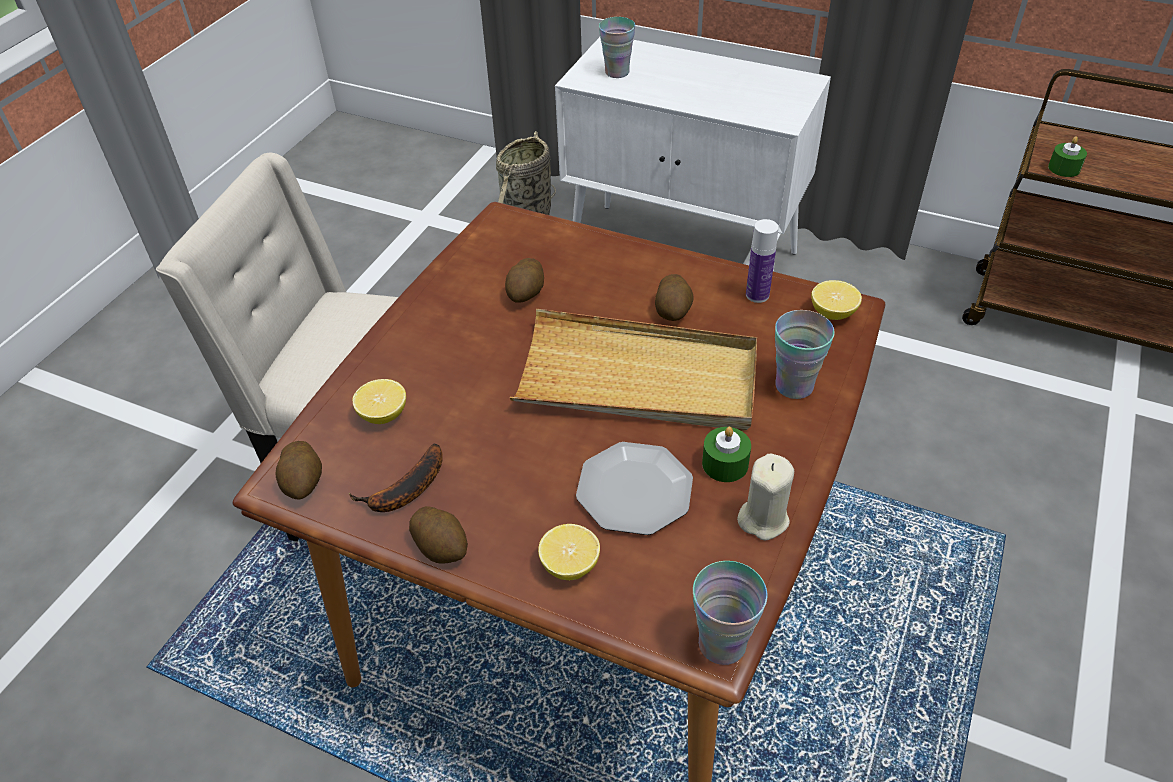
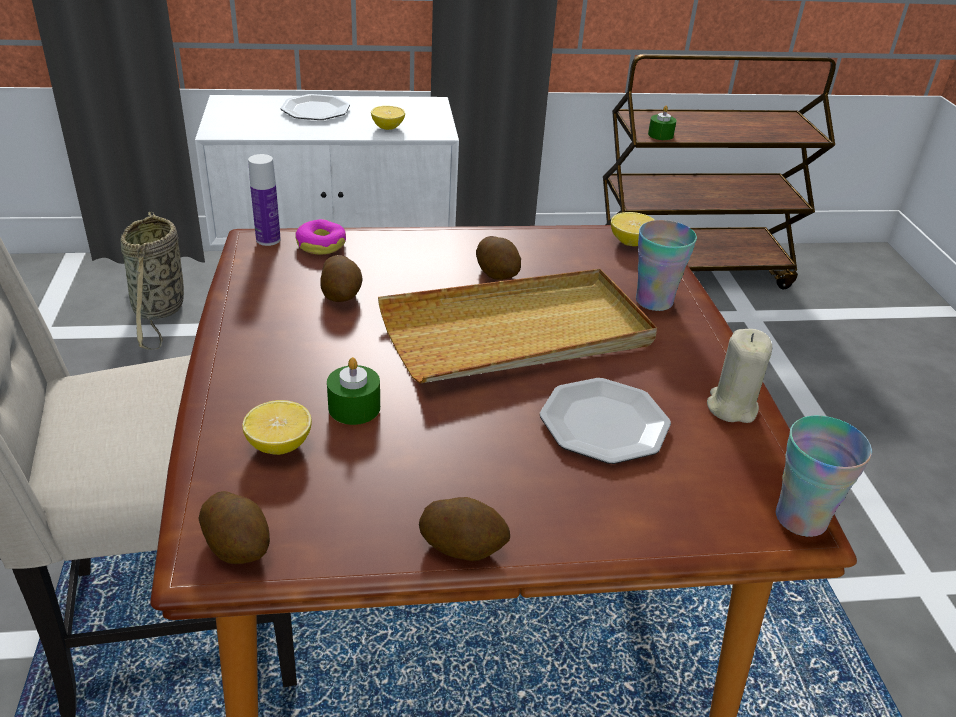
camera: 35 degrees left, 10 degrees down
(404, 491) = (371, 509): banana -> none
(548, 237) = (321, 244): none -> donut
(570, 565) = (607, 509): lemon -> lemon (388, 127)
(617, 72) = (251, 120): cup -> none
(684, 70) = (315, 110): none -> plate
(725, 464) = (659, 376): green candle -> green candle (354, 407)
(757, 295) = (558, 244): bottle -> bottle (268, 240)

